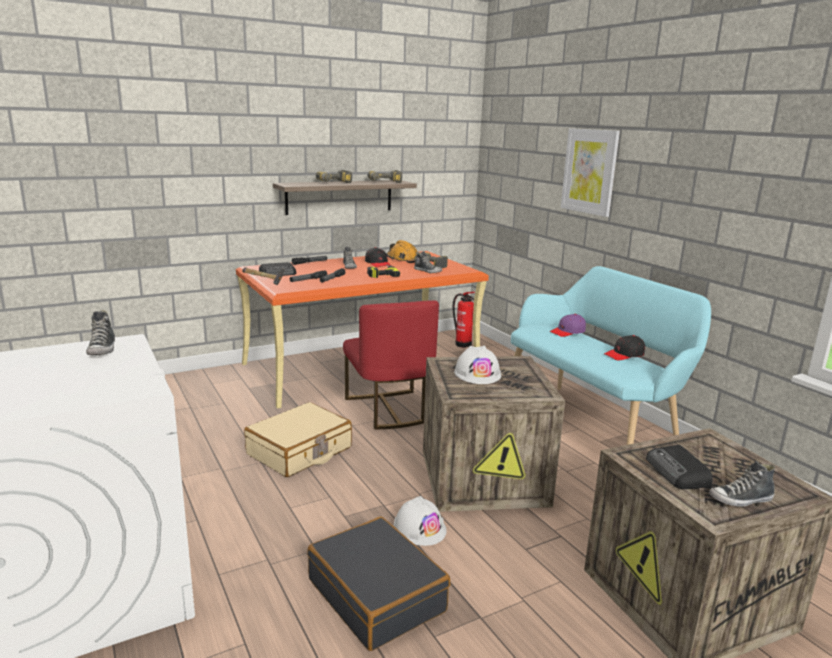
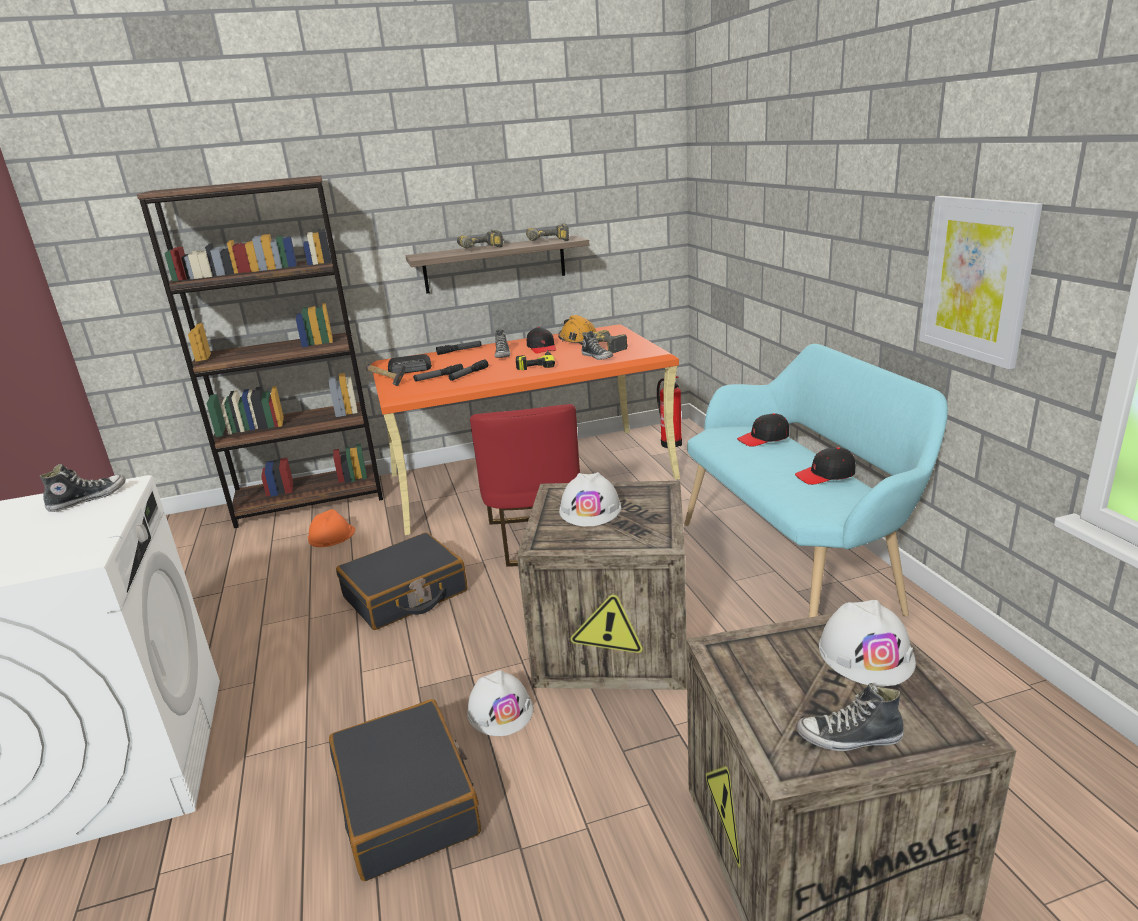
camera: 15 degrees right, 5 degrees up
(102, 349) = (88, 499): shoe -> shoe turned 135 degrees counterclockwise
(177, 383) = (311, 501): none -> brown bookcase
(210, 409) = (331, 535): none -> orange hard hat
(300, 451) = (405, 595): beige suitcase -> black suitcase
(567, 332) = (763, 438): purple cap -> black cap
(589, 171) = (803, 208): picture -> picture (977, 279)
(678, 473) = (777, 684): radio -> none
(721, 454) = (866, 653): none -> white hard hat

